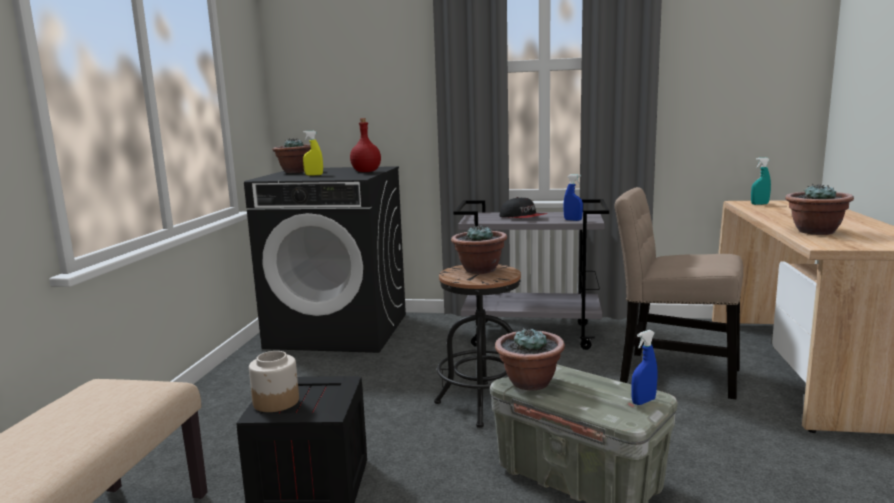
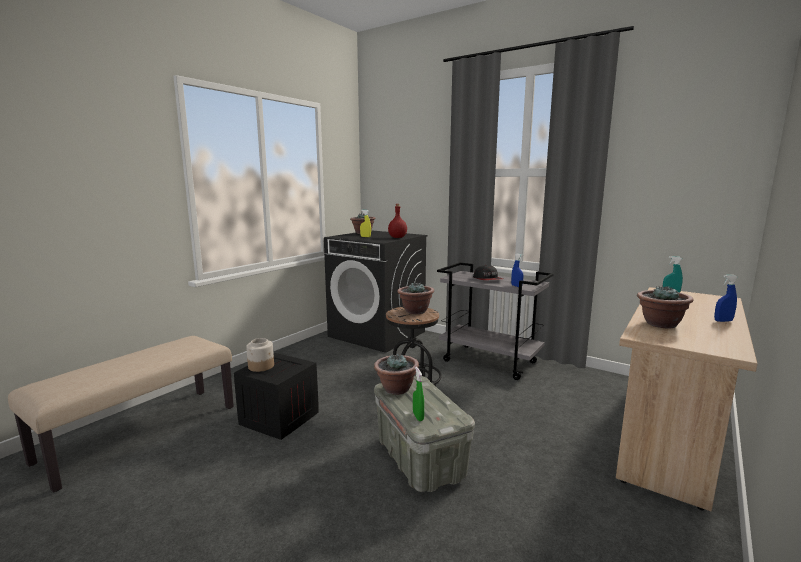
camera: 25 degrees right, 0 degrees up
(606, 409) = (418, 416): none -> green spray bottle
(643, 401) = (446, 418): blue spray bottle -> blue spray bottle (723, 321)
(672, 373) = (560, 411): beige chair -> none

